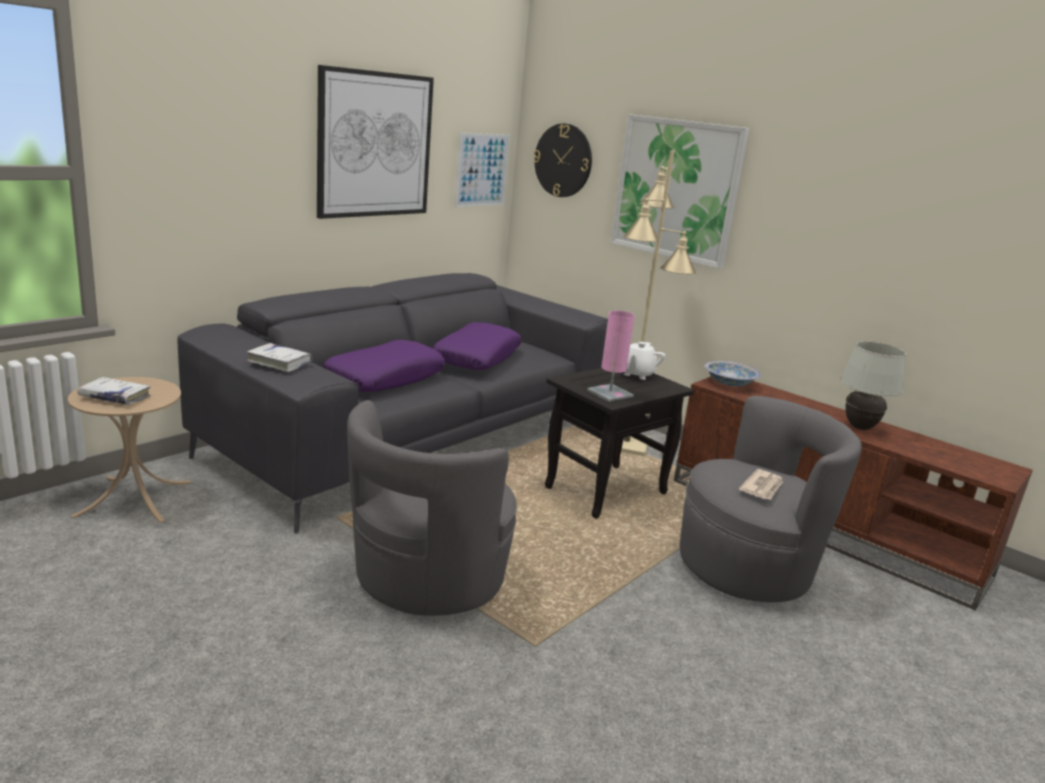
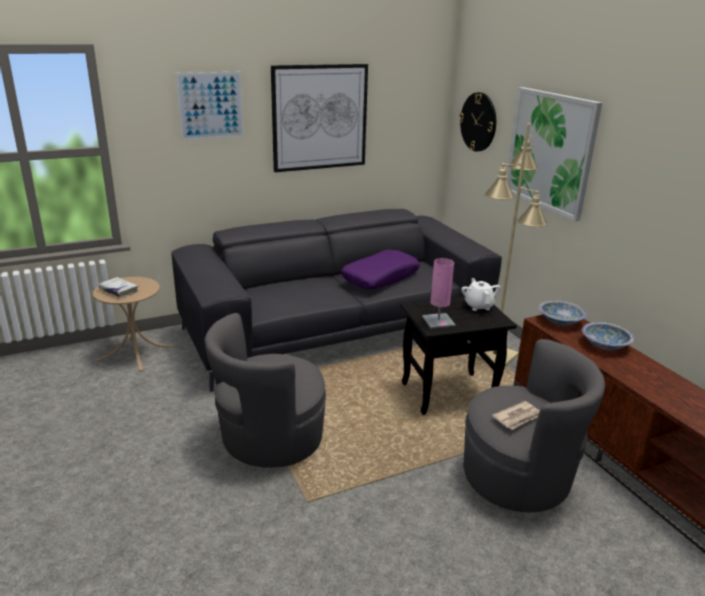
camera: 25 degrees right, 5 degrees up
(279, 363) = (209, 278): white book -> none
(385, 378) = (299, 290): purple pillow -> none
(482, 170) = (417, 129): picture -> picture (211, 105)
(636, 374) = (478, 306): white teapot -> white teapot turned 120 degrees clockwise
(793, 401) = (605, 345): none -> bowl
(860, 427) = (647, 377): white table lamp -> none

